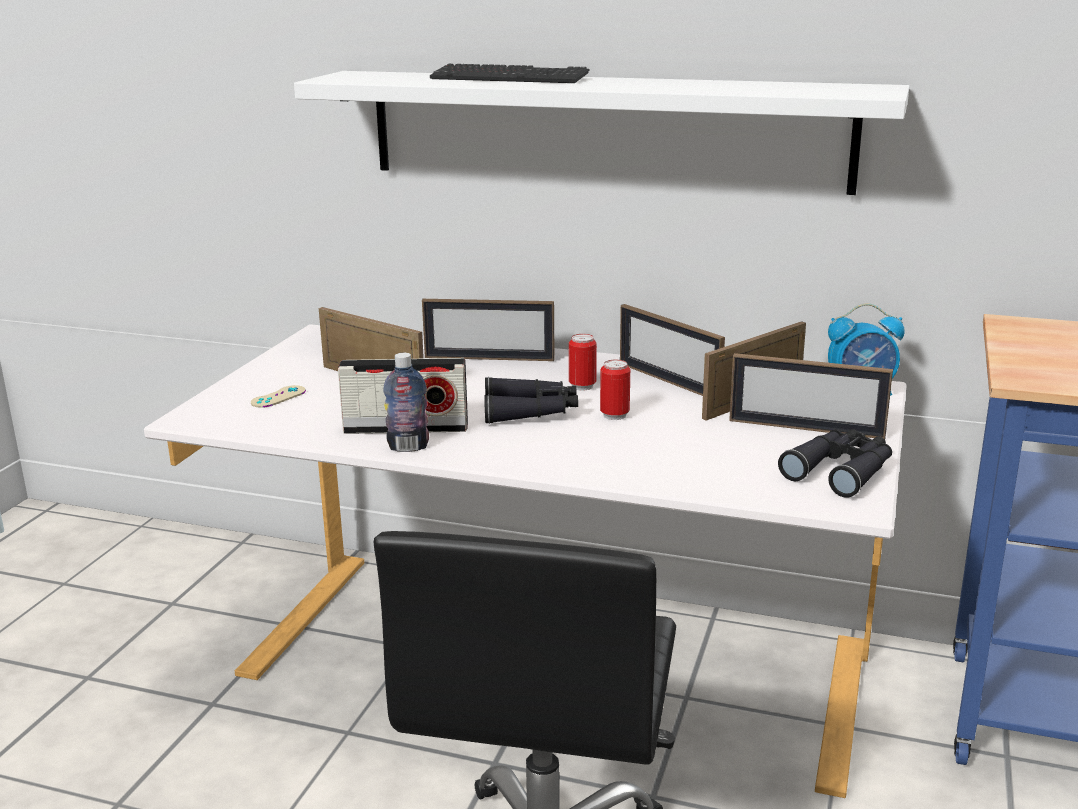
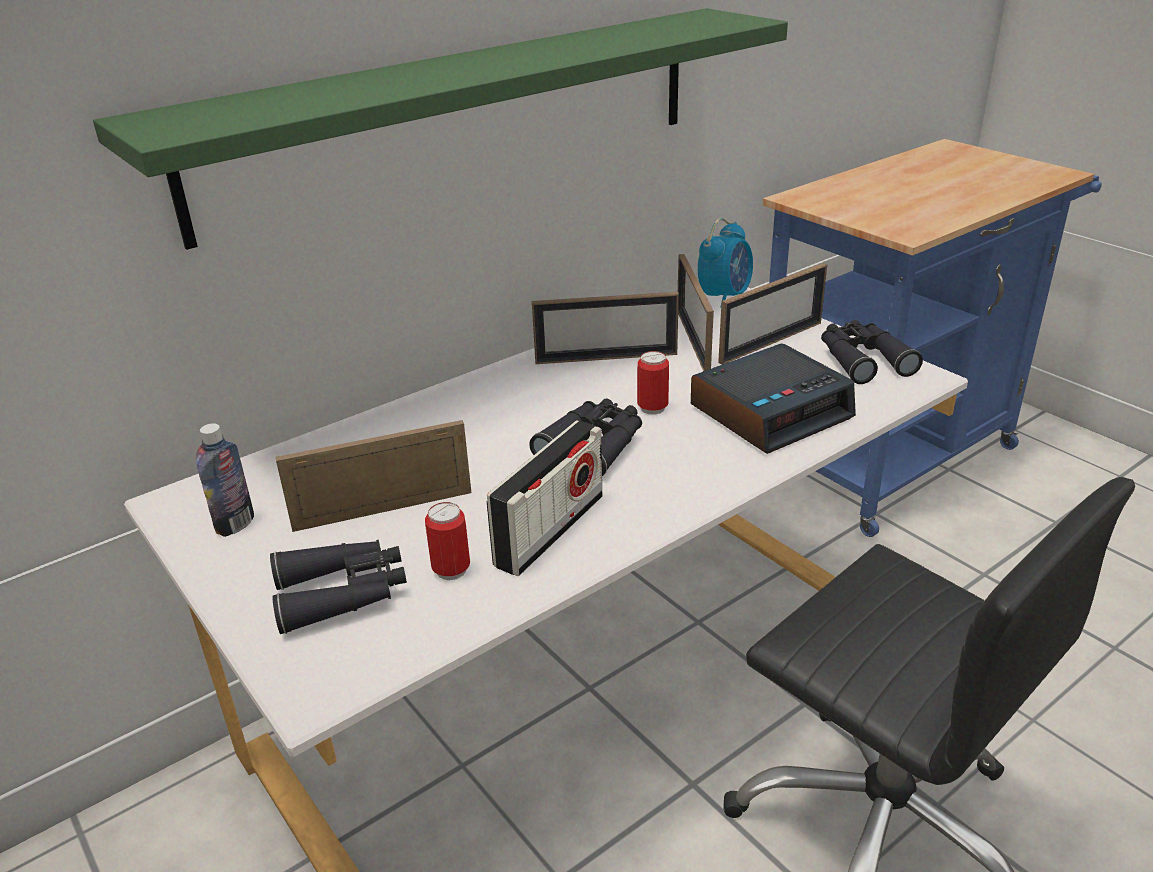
camera: 55 degrees left, 10 degrees up
(278, 397) = (343, 593): beige game controller -> black binoculars
(408, 447) = (602, 544): bottle -> bottle (235, 524)
(489, 358) = (425, 422): picture frame -> none
(509, 78) = (382, 77): keyboard -> none
(582, 386) = (565, 399): can -> can (451, 570)
(604, 130) = (459, 117): white shelf -> green shelf
(678, 456) = (771, 411): none -> alarm clock

